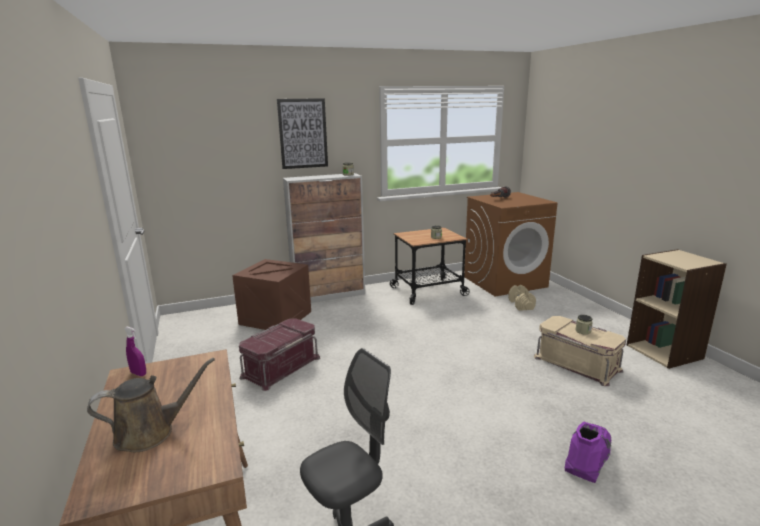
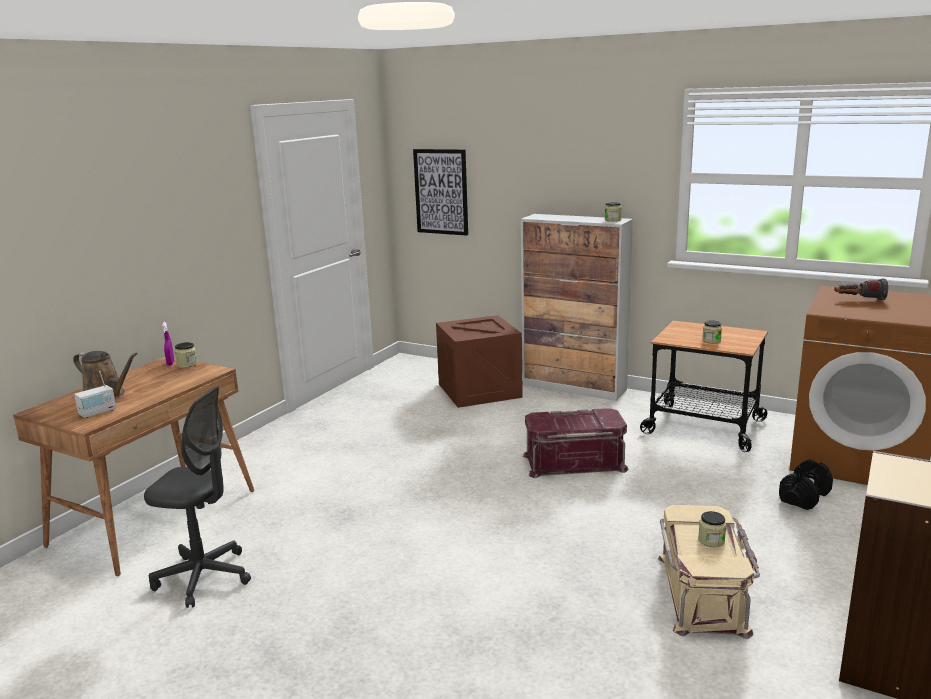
camera: 50 degrees right, 0 degrees up
(163, 366) = (187, 365): none -> jar
(193, 451) = (98, 412): none -> radio
(280, 366) = (401, 435): red storage box -> red storage box (574, 462)
(303, 133) = (566, 156): picture -> picture (441, 192)
(521, 305) = (804, 497): beige dumbbell -> black dumbbell
(587, 457) = (480, 661): purple boot -> none

